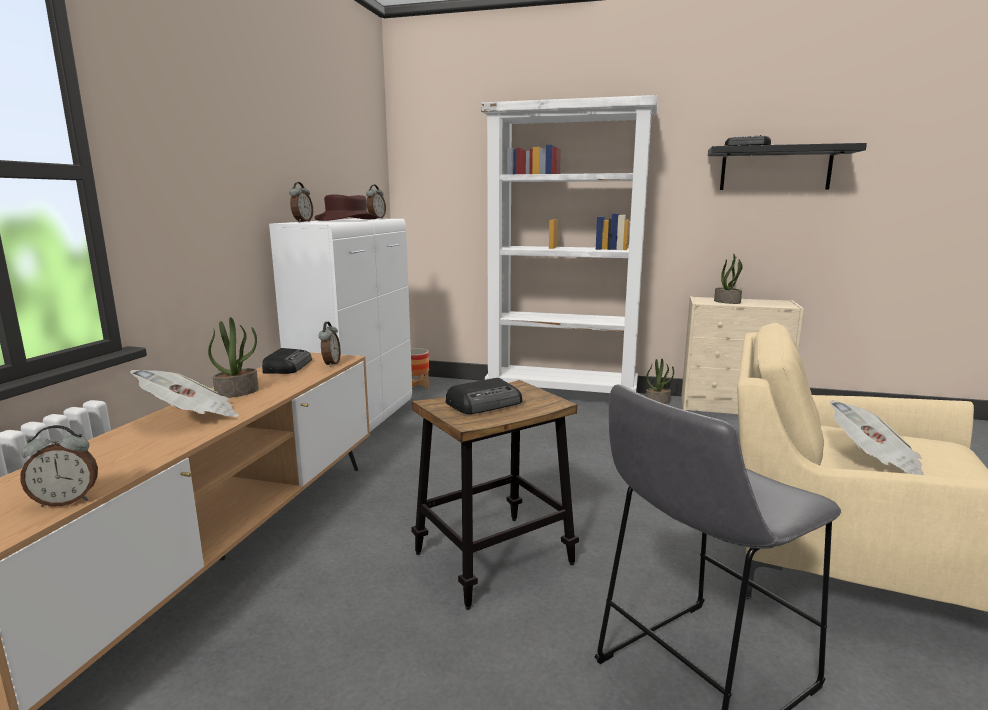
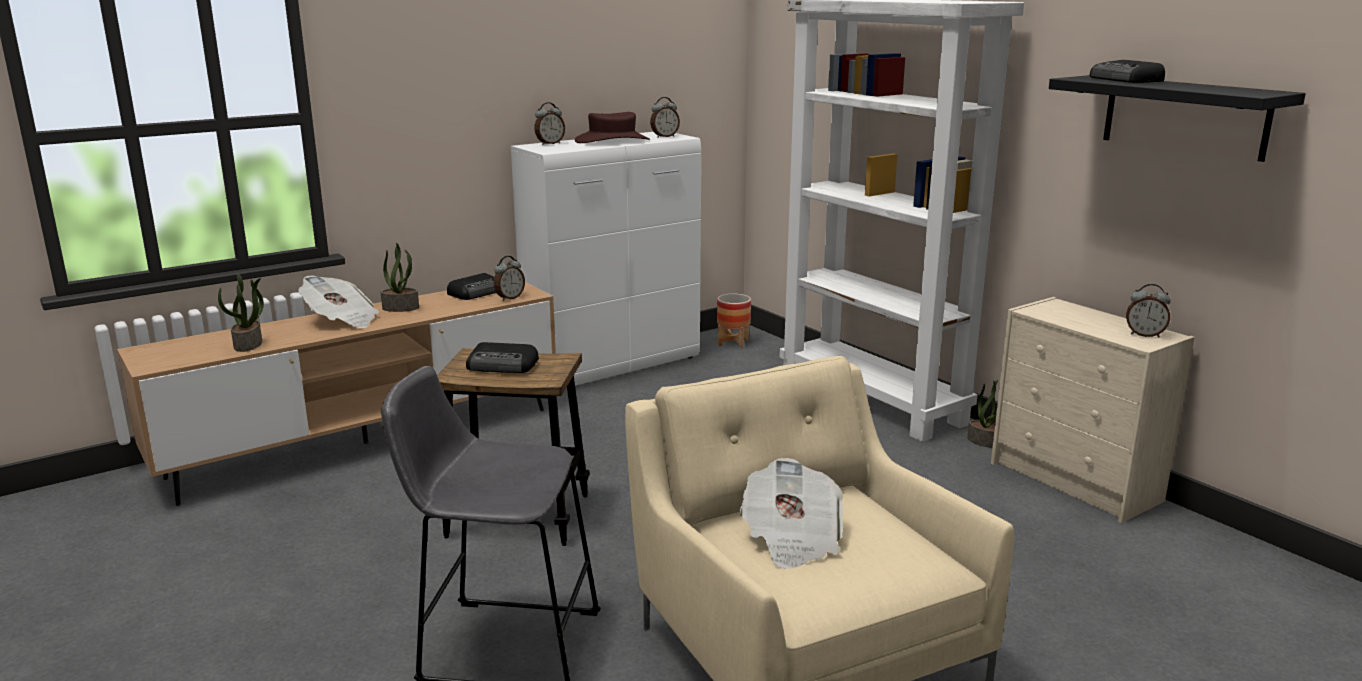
camera: 40 degrees right, 5 degrees up
(66, 501) = (204, 357): alarm clock -> alarm clock (1144, 335)
(727, 302) = (1071, 317): potted plant -> potted plant (248, 345)

